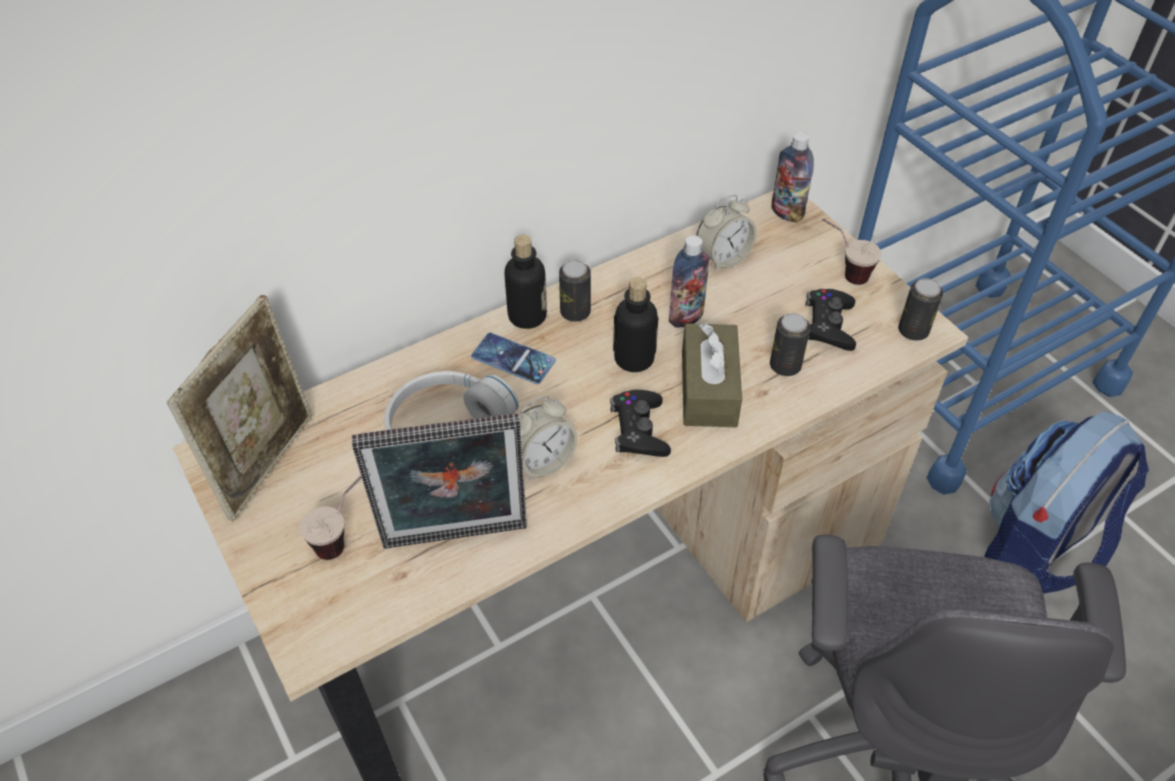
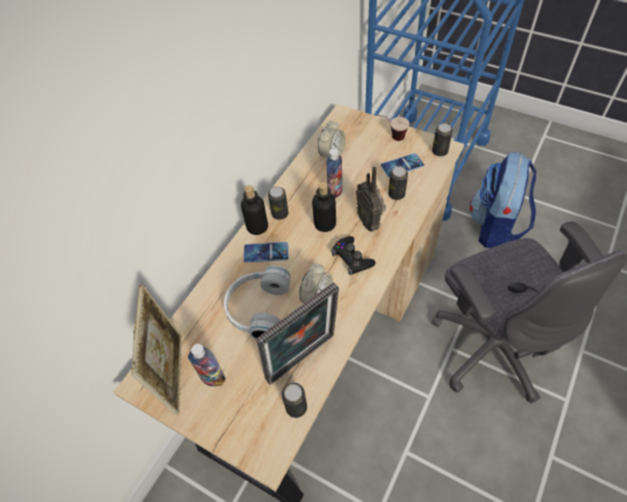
camera: 25 degrees left, 5 degrees up
(344, 537) = (245, 390): cup -> none
(398, 600) = (296, 407): none -> can
(708, 388) = (370, 222): brown tissue box -> radio
(787, 213) = (345, 119): bottle -> bottle (213, 378)
(829, 325) = (402, 165): black game controller -> phone

